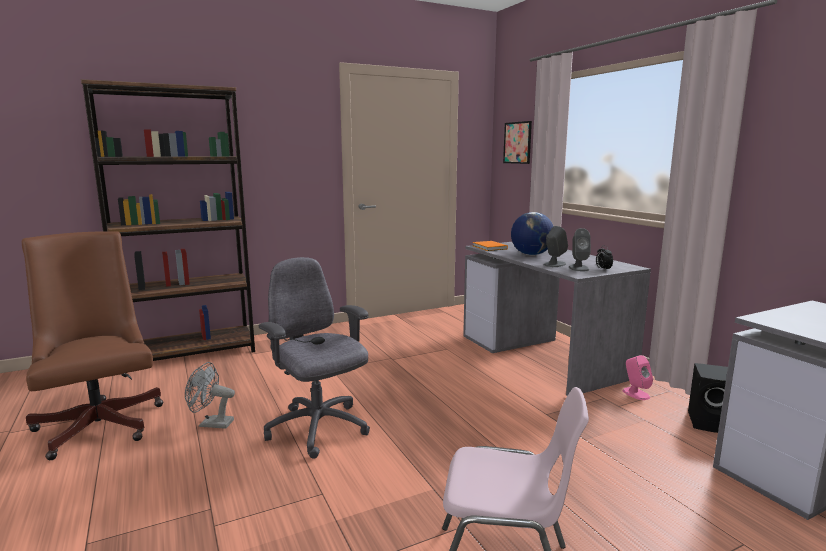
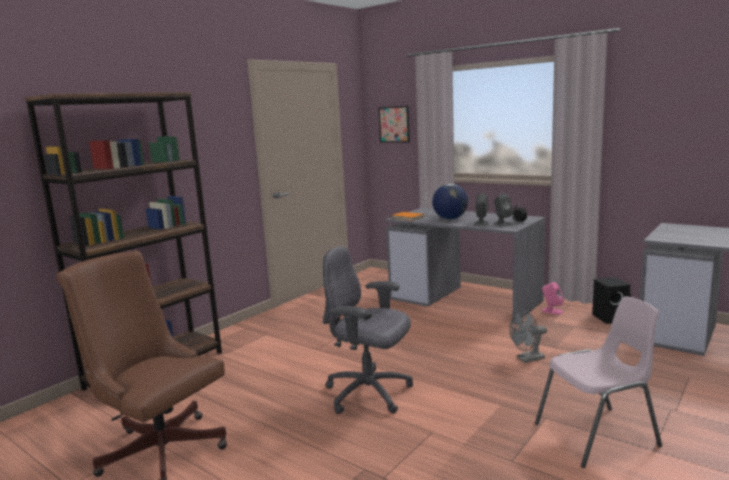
camera: 25 degrees left, 0 degrees up
(211, 424) = (272, 417): grey fan -> grey fan (527, 359)

